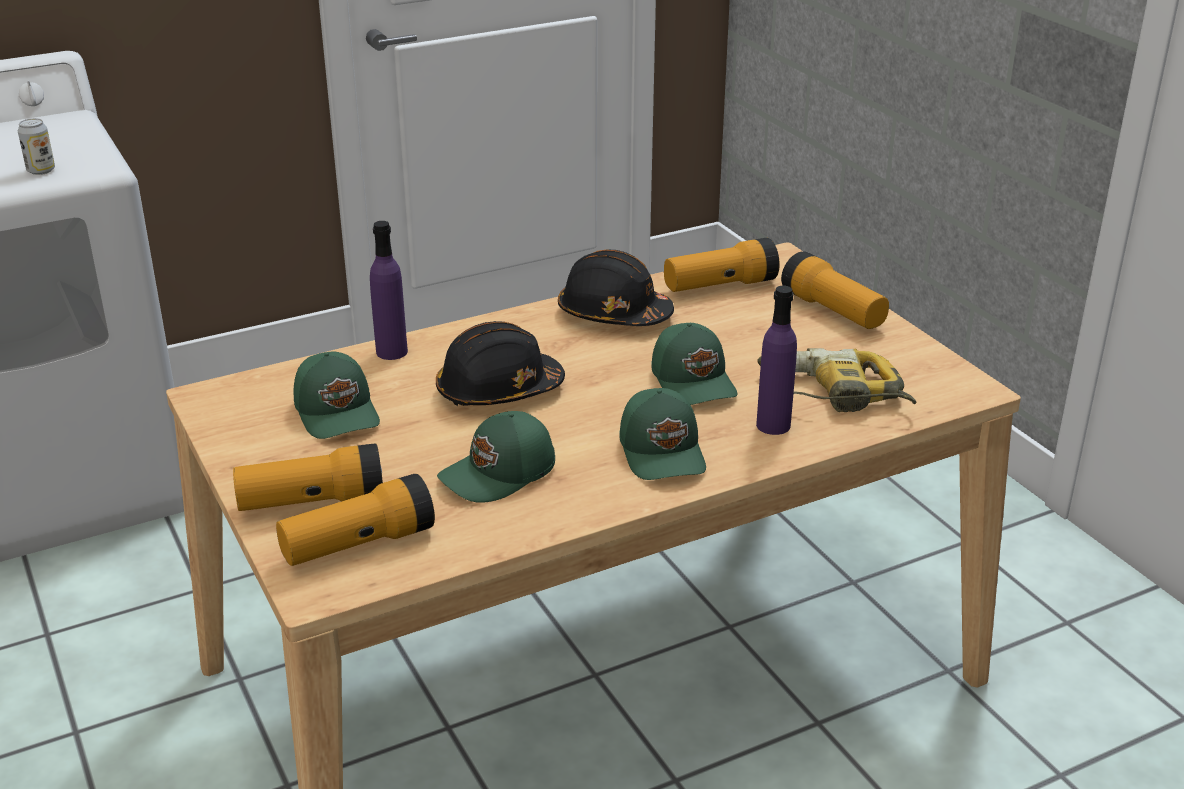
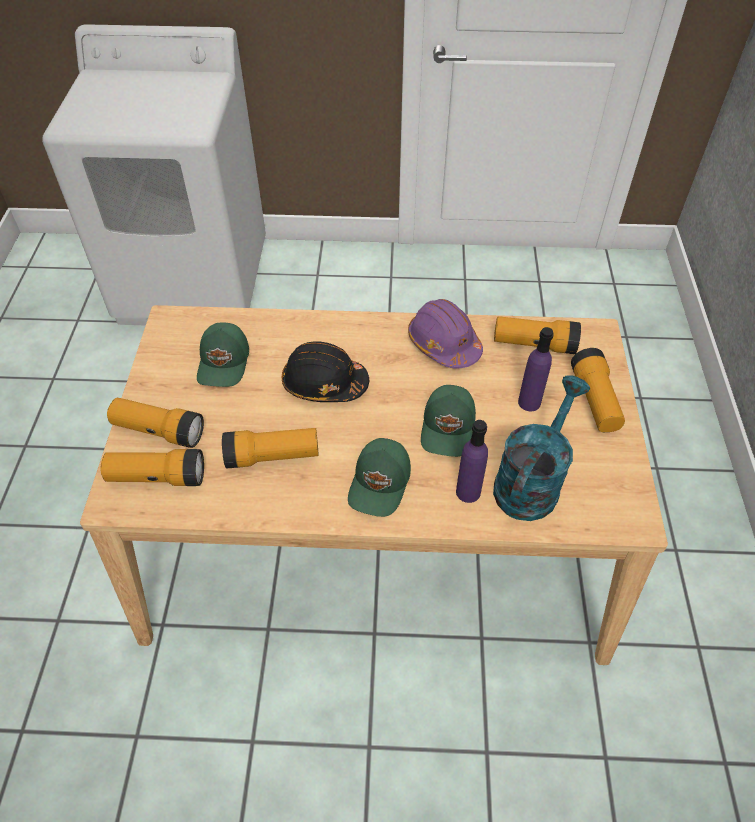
camera: 30 degrees right, 20 degrees up
(41, 170) = (164, 121): can -> none
(391, 352) = (289, 324): purple bottle -> purple bottle (529, 402)
(500, 474) = (272, 456): green cap -> flashlight
(613, 314) = (443, 344): black hard hat -> purple hard hat
(832, 394) = (531, 481): power drill -> turquoise watering can

